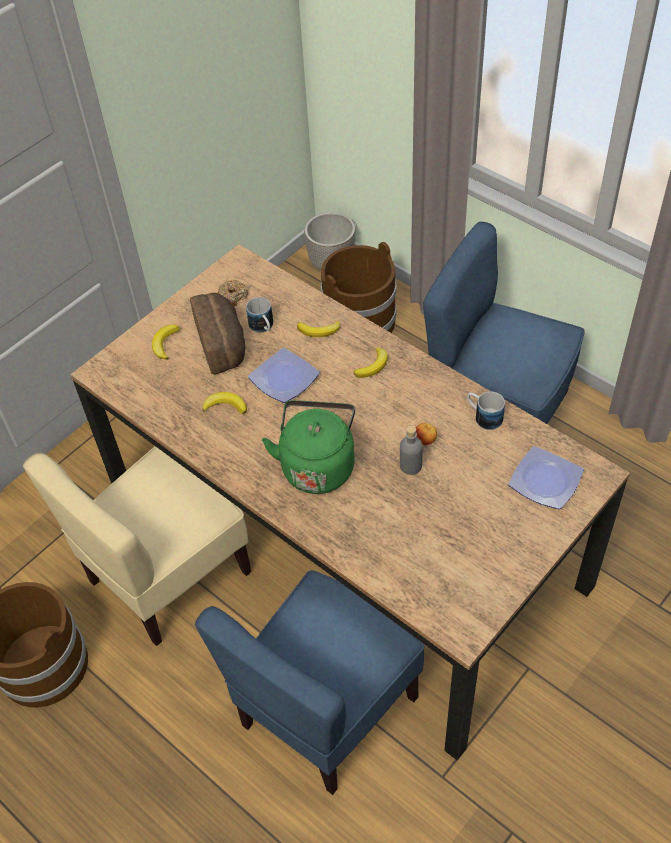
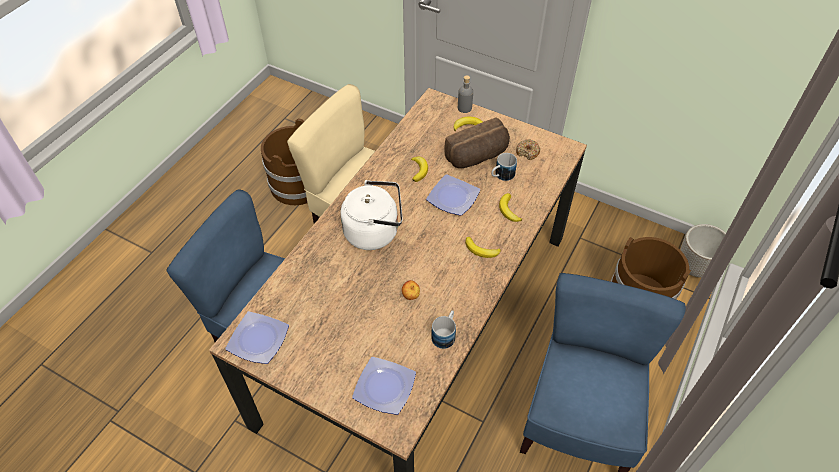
camera: 75 degrees right, 0 degrees up
(318, 465) = (375, 232): green kettle -> white kettle
(410, 465) = (384, 289): grey bottle -> grey bottle (464, 108)
(464, 606) = (259, 341): none -> plate

